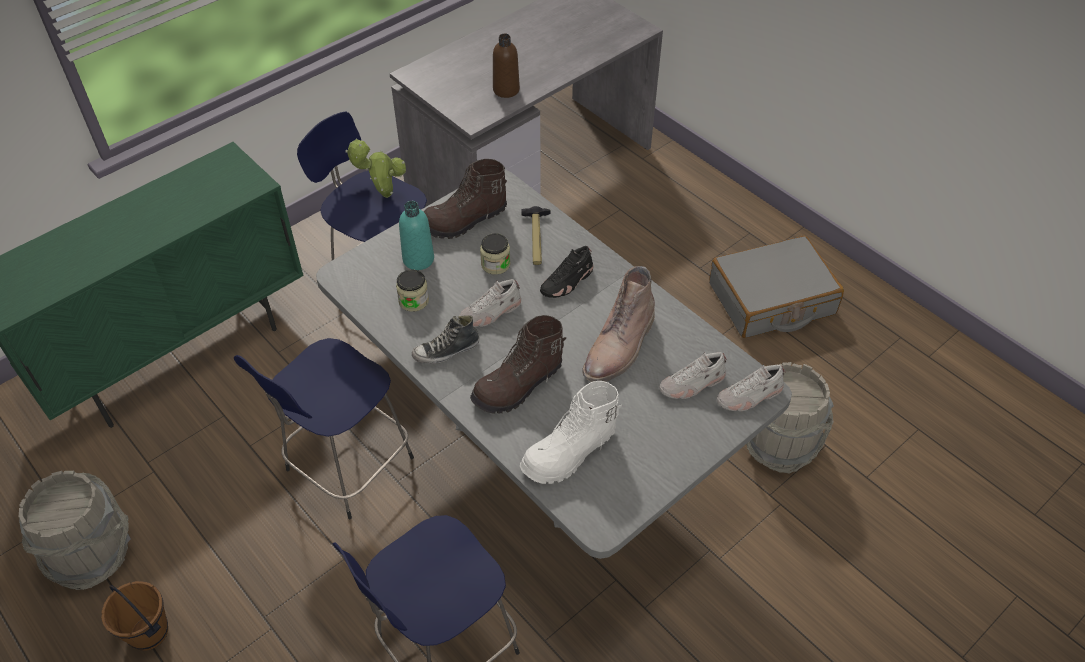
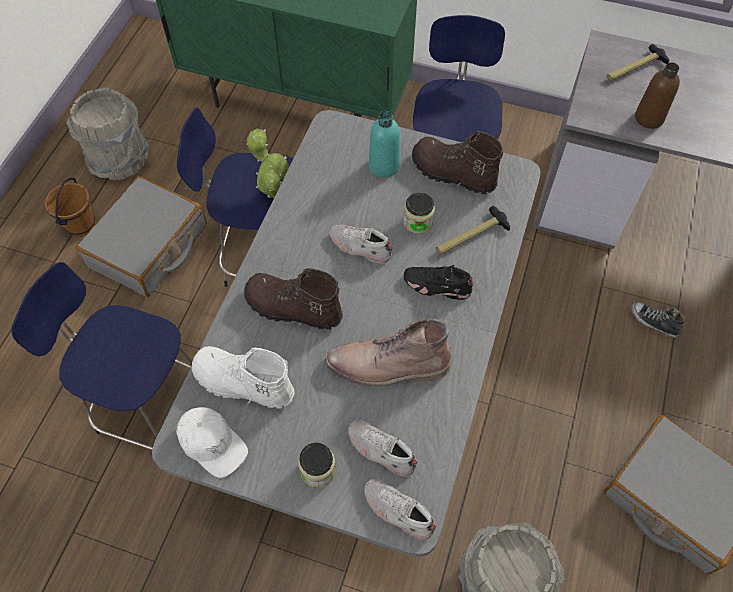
camera: 60 degrees right, 10 degrees up
(240, 571) = (148, 246): none -> grey suitcase
(383, 195) = (474, 112): potted plant -> potted plant (272, 192)
(413, 301) = (336, 187): jar -> jar (318, 470)
(446, 351) = (297, 238): shoe -> shoe (653, 322)
(452, 72) = (635, 68): none -> hammer
(614, 499) = (212, 443): none -> white cap

